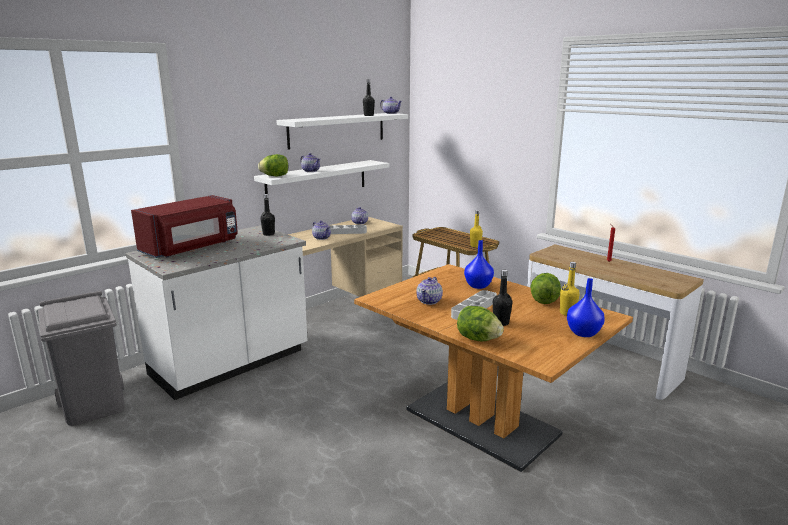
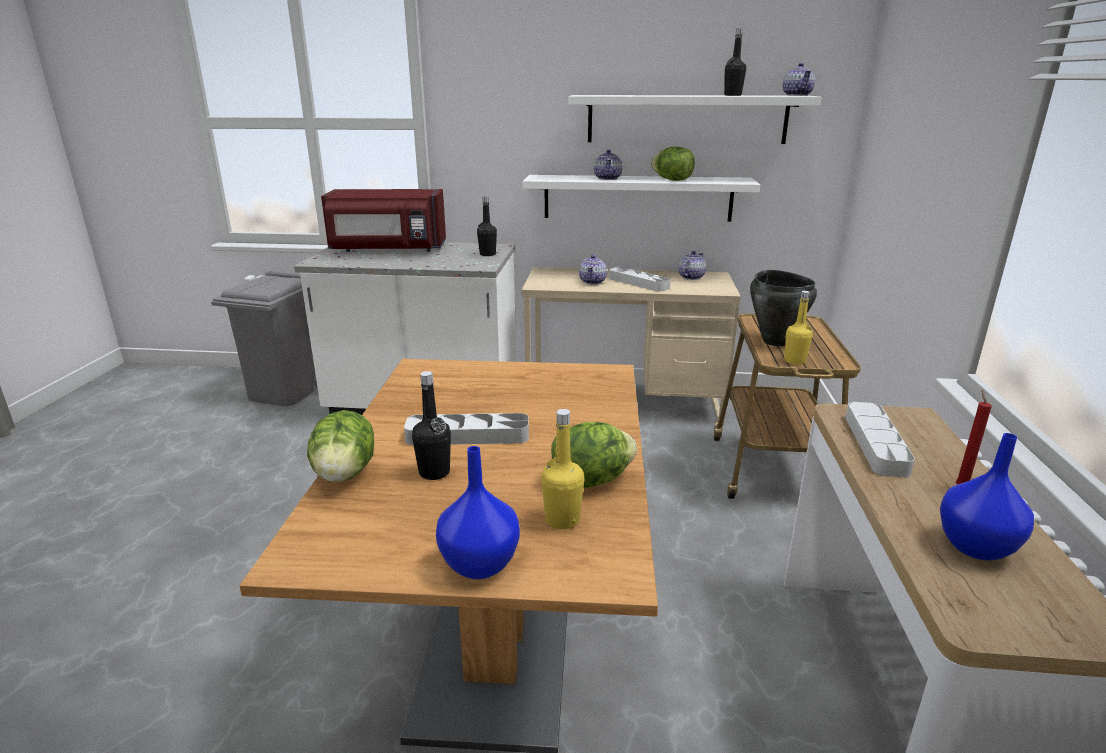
camera: 50 degrees right, 5 degrees up
(275, 176) = (543, 178): lettuce -> lettuce (672, 180)
(429, 301) = (456, 398): teapot -> none
(451, 241) = (775, 341): none -> black cooking pot
(477, 286) = (571, 410): blue vase -> blue vase (973, 546)
(569, 259) = (875, 443): none -> grey tray

